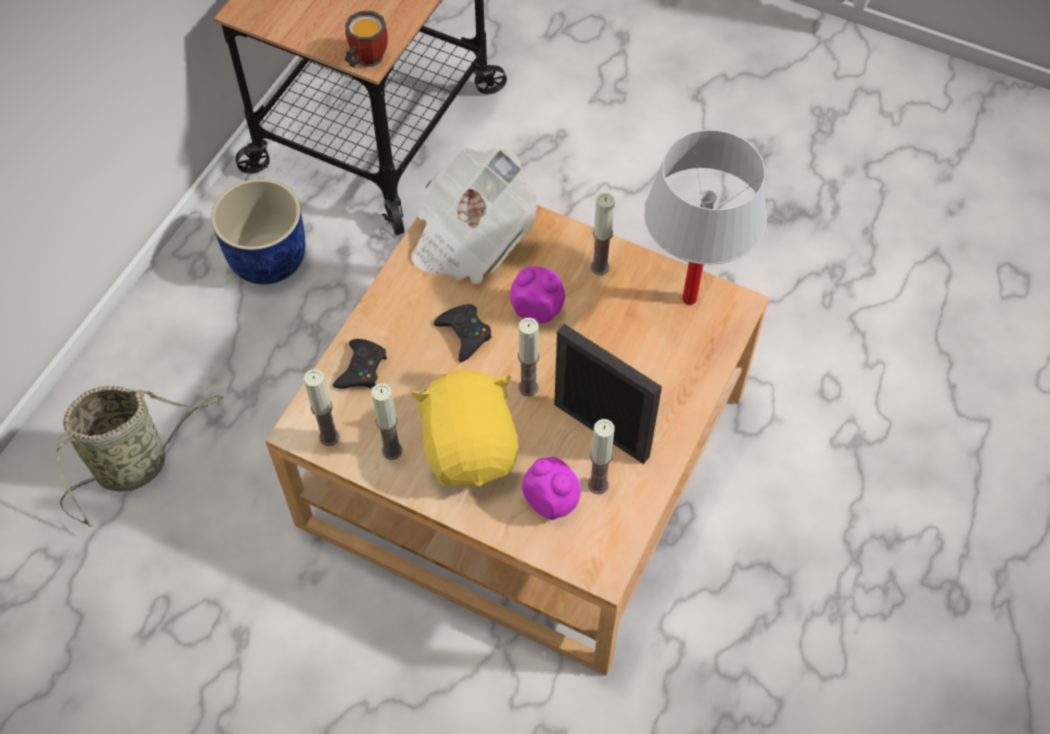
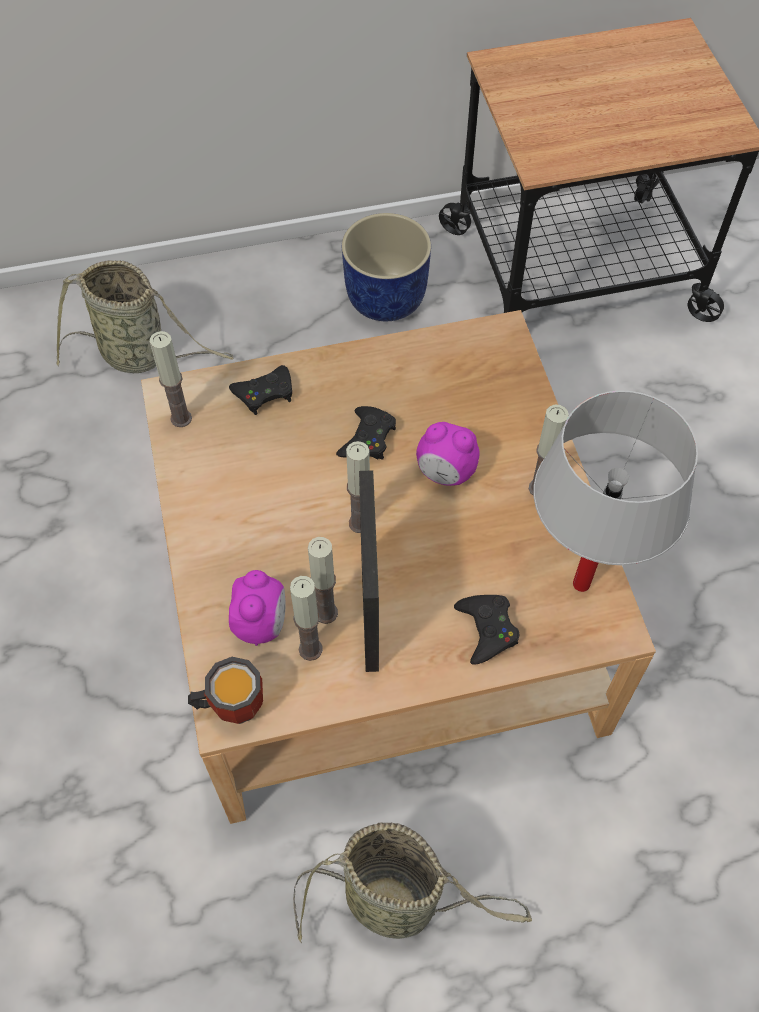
camera: 50 degrees right, 0 degrees up
(364, 59) = (536, 163): mug -> mug (231, 704)
(392, 450) = (206, 469): candle -> candle (326, 612)
(470, 237) = (468, 373): newspaper -> none
(470, 447) = (259, 523): yellow plush toy -> none
(537, 310) = (446, 473): alarm clock -> alarm clock turned 135 degrees clockwise
(675, 374) = (487, 630): none -> black game controller
(748, 607) = (397, 901): none -> basket

